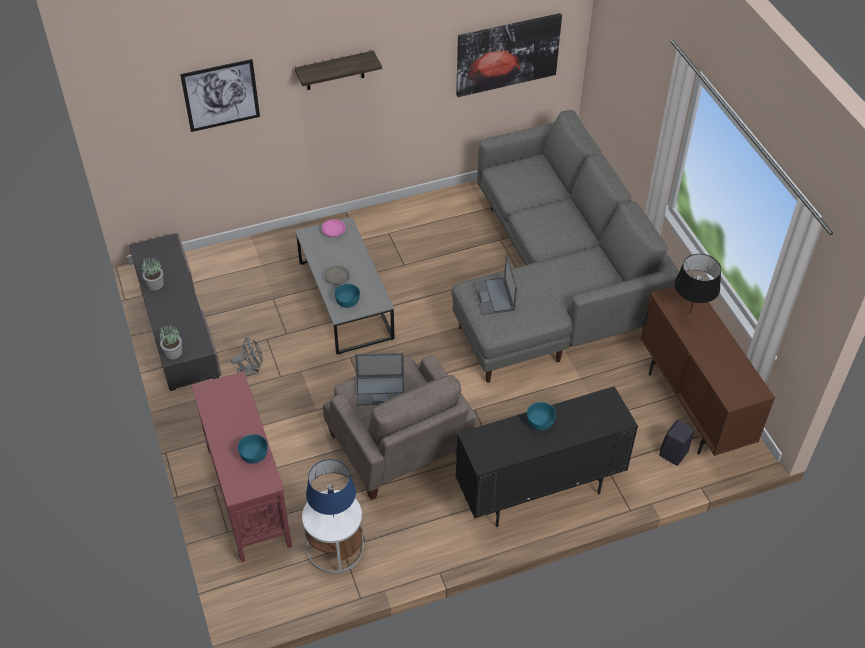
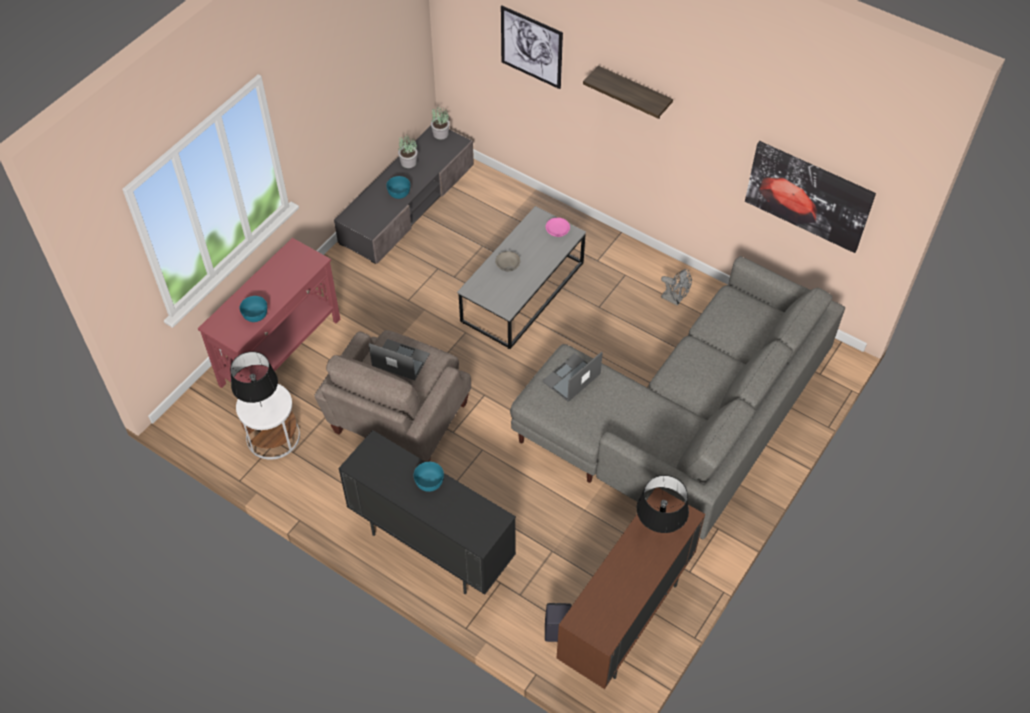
camera: 55 degrees right, 5 degrees up
(173, 353) = (351, 216): potted plant -> potted plant (440, 134)
(251, 370) = (398, 279): grey fan -> grey fan (675, 299)
(333, 517) = (261, 406): blue table lamp -> black table lamp
(347, 301) = (488, 285): turquoise bowl -> turquoise bowl (398, 192)
(381, 390) = (400, 360): laptop -> laptop turned 150 degrees clockwise

